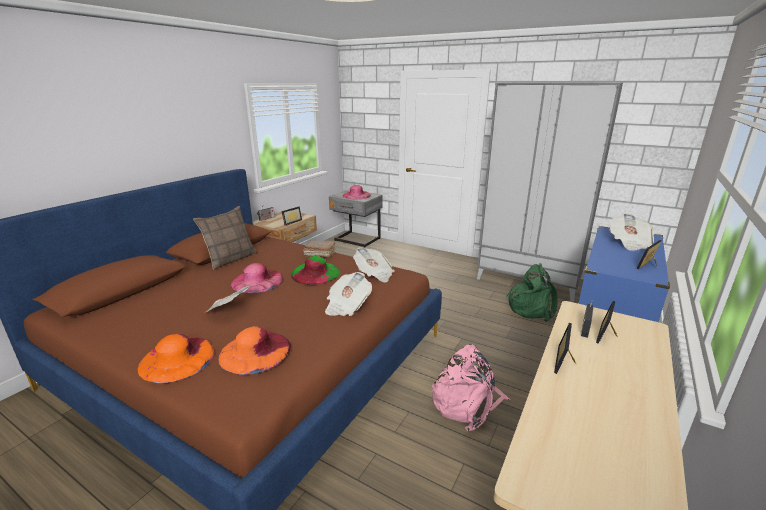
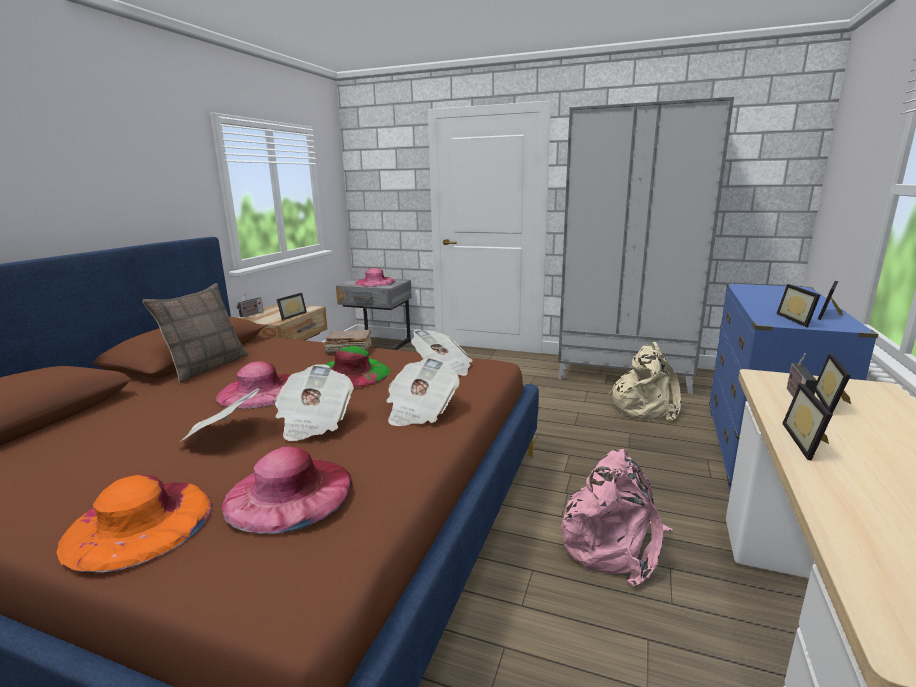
camera: 10 degrees left, 5 degrees down
(255, 351) = (289, 492): orange hat -> pink hat
(531, 308) = (644, 407): green backpack -> beige backpack
(622, 268) = (799, 320): none -> picture frame
(629, 243) = (781, 296): newspaper -> newspaper (314, 422)

